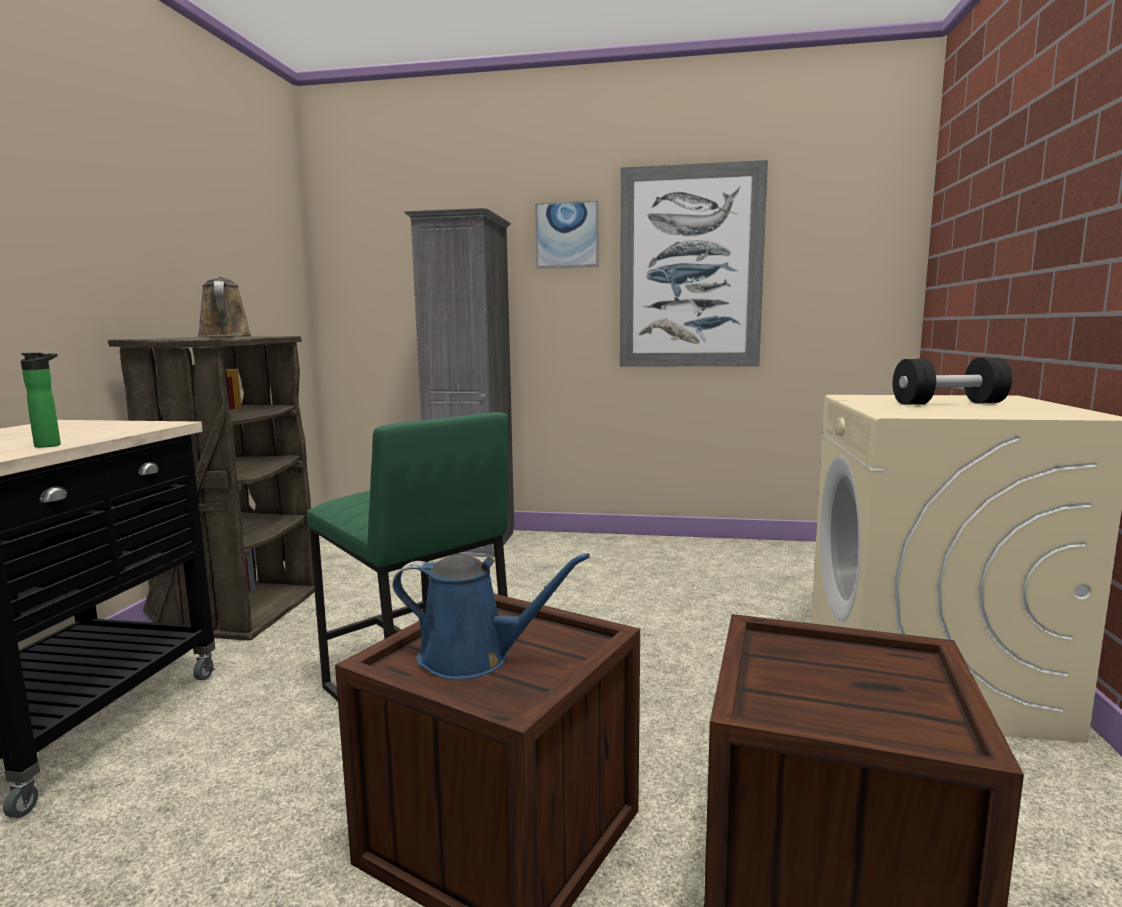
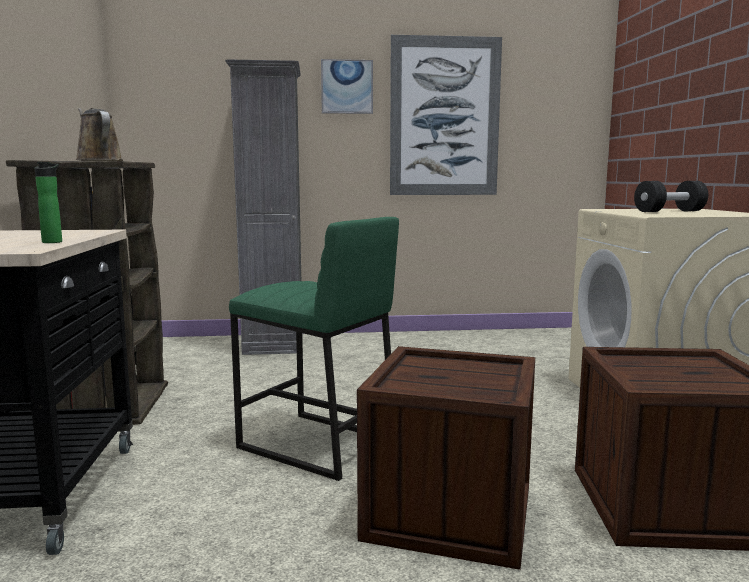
camera: 15 degrees left, 0 degrees up
(473, 657) = (441, 380): blue watering can -> none

